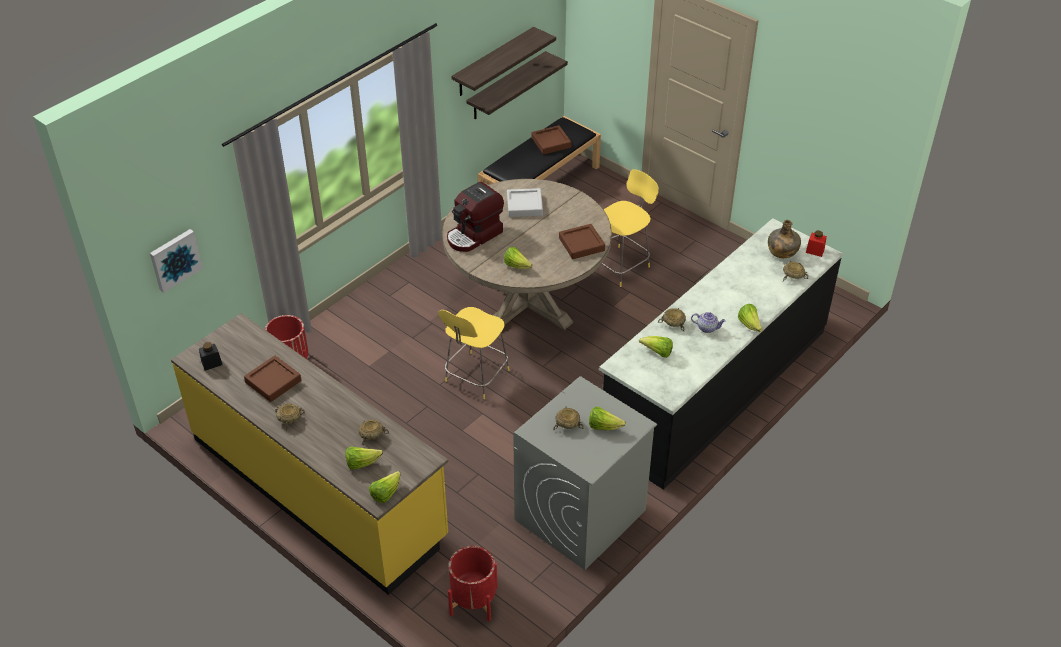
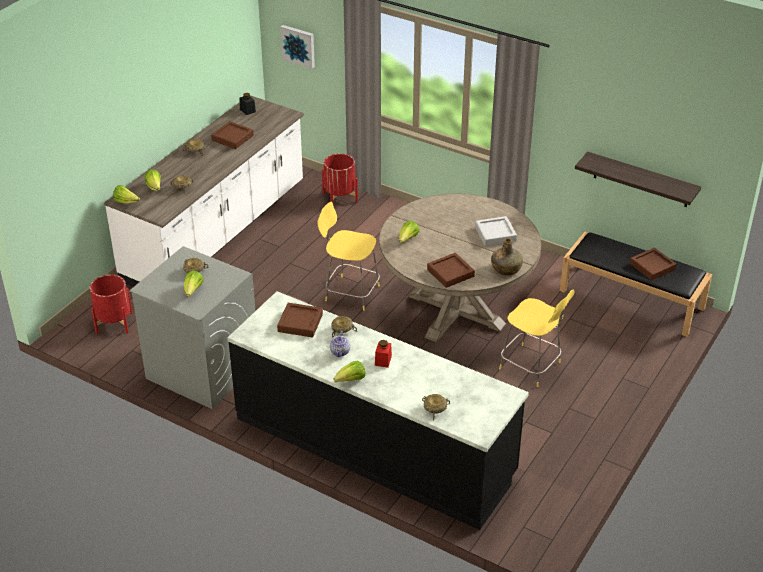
camera: 80 degrees right, 5 degrees down
(318, 487) = (216, 232): yellow counter -> white counter
(474, 235) = (441, 211): coffee machine -> none
(493, 62) = (628, 143): shelf -> none
(657, 352) = (300, 323): lettuce -> brown tray
(782, 251) = (473, 400): green bottle -> green bottle (506, 269)
(815, 250) = (482, 425): red jar -> red jar (383, 360)

